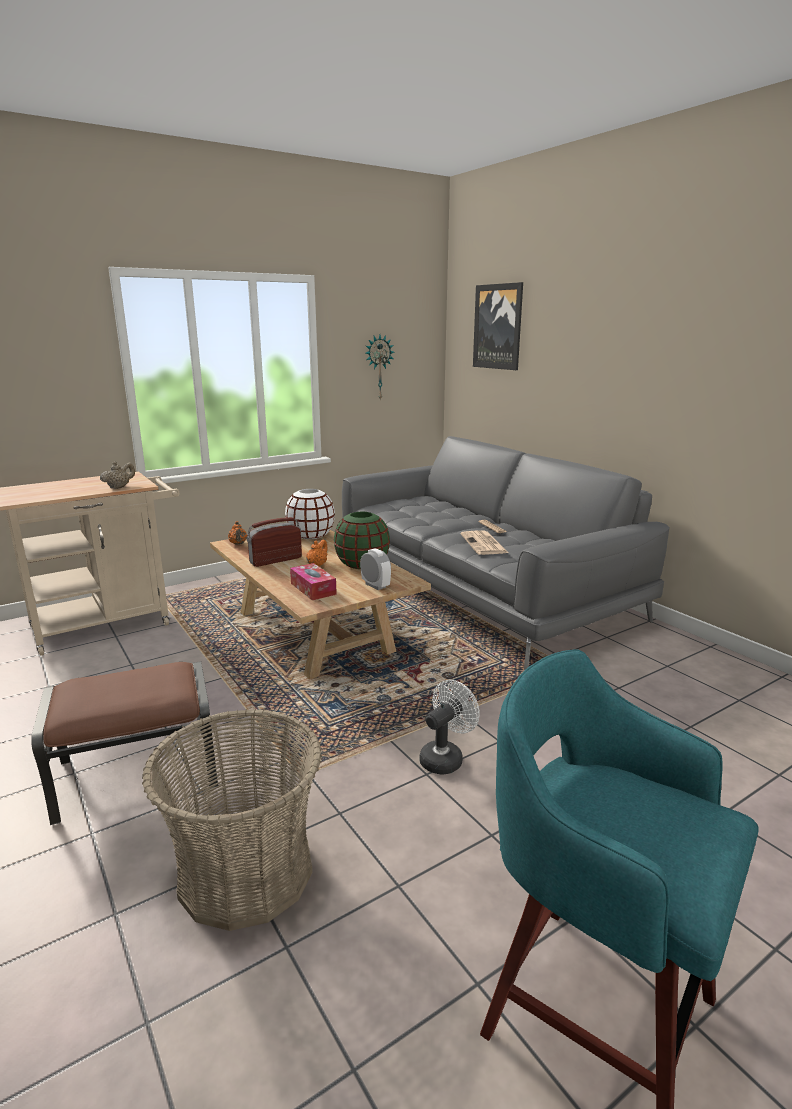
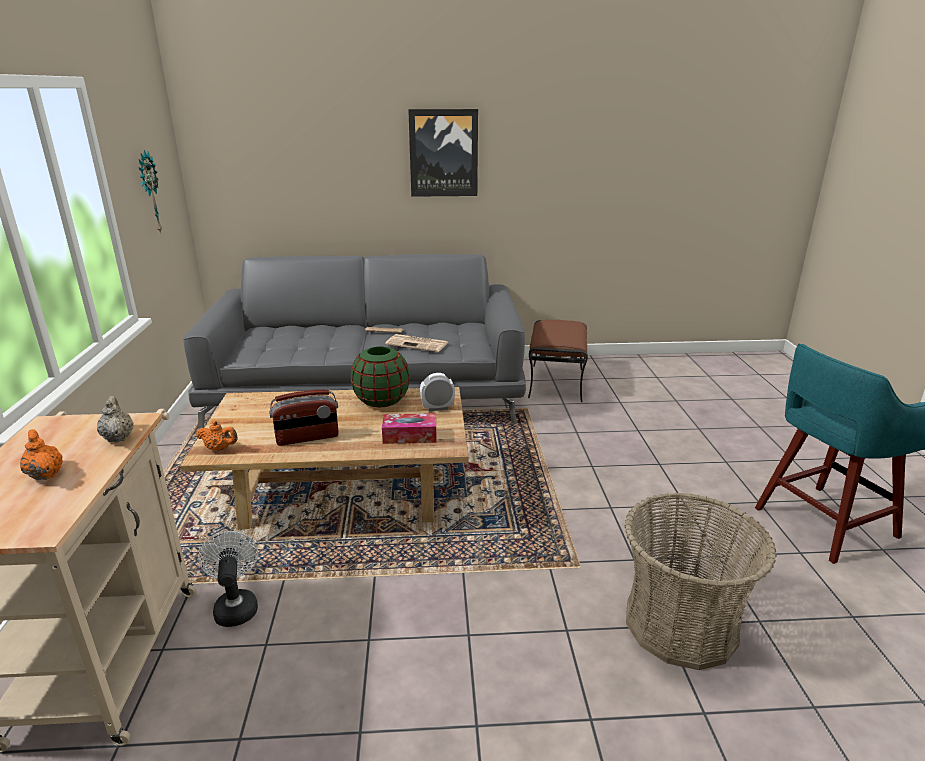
camera: 60 degrees left, 5 degrees up
(136, 775) = (514, 672): brown ottoman -> brown ottoman (557, 382)
(275, 560) = (307, 438): radio -> radio turned 105 degrees counterclockwise
(311, 536) = (263, 405): white vase -> none
(317, 565) = (353, 421): orange teapot -> orange teapot (45, 474)
(445, 757) = (597, 493): white fan -> white fan (236, 606)
(498, 327) = (269, 134): picture -> picture (443, 153)

